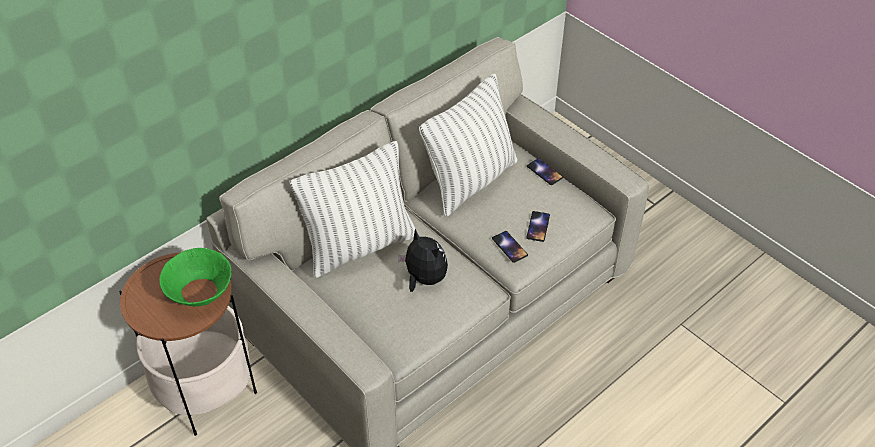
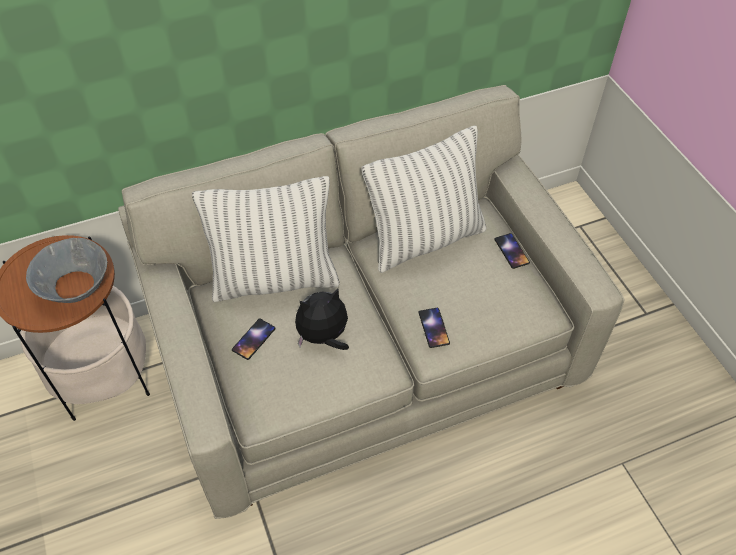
camera: 20 degrees right, 5 degrees up
(200, 293) = (75, 287): green bowl -> grey bowl
(424, 279) = (324, 337): plush toy -> plush toy turned 90 degrees counterclockwise
(538, 226) = (476, 313): phone -> phone (254, 339)

